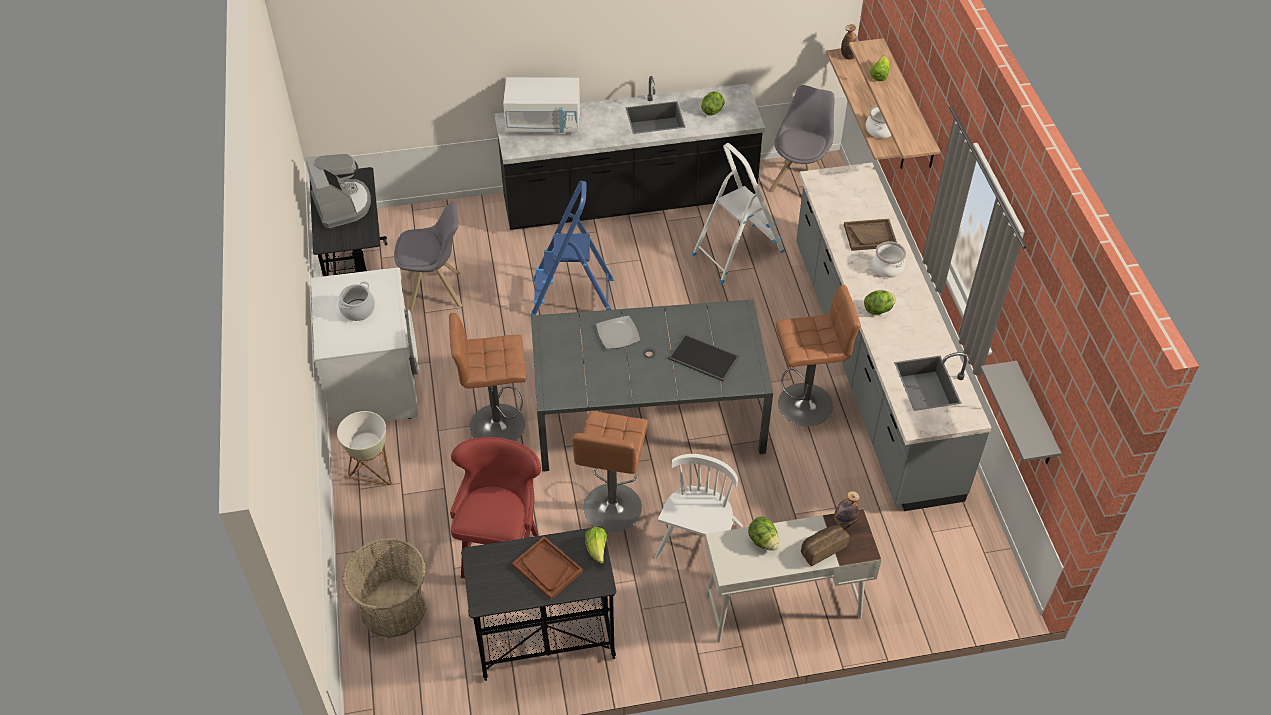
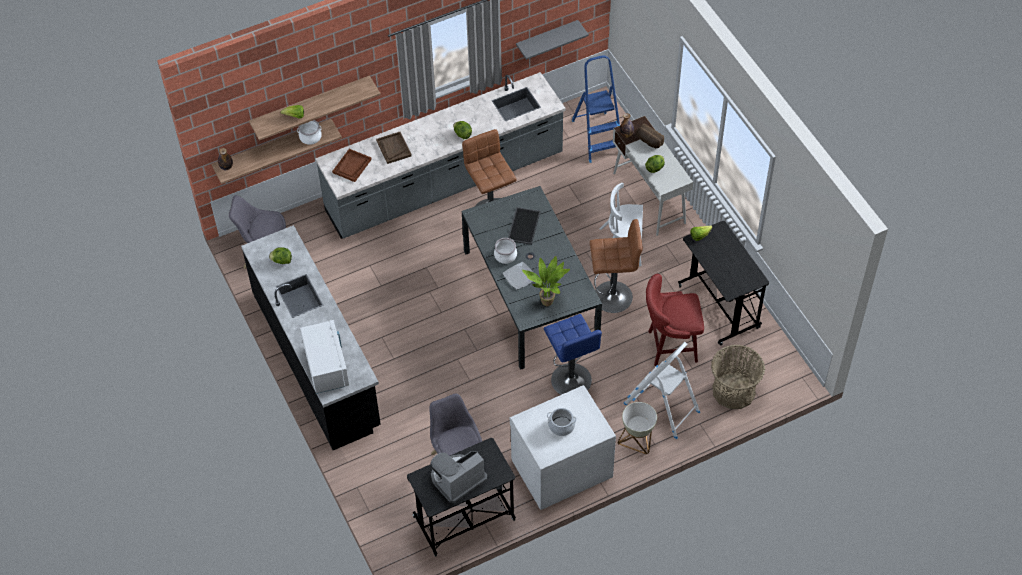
camera: 105 degrees left, 5 degrees up
(496, 425) = (571, 380): brown stool -> blue stool
(547, 569) = (722, 255): brown tray -> brown tray (352, 166)
(565, 354) = (547, 301): none -> potted plant
(571, 297) = (435, 370): blue step ladder -> blue step ladder (597, 137)
(739, 252) = (356, 277): white step ladder -> white step ladder (661, 407)
(887, 268) = (422, 135): cooking pot -> cooking pot (505, 256)

